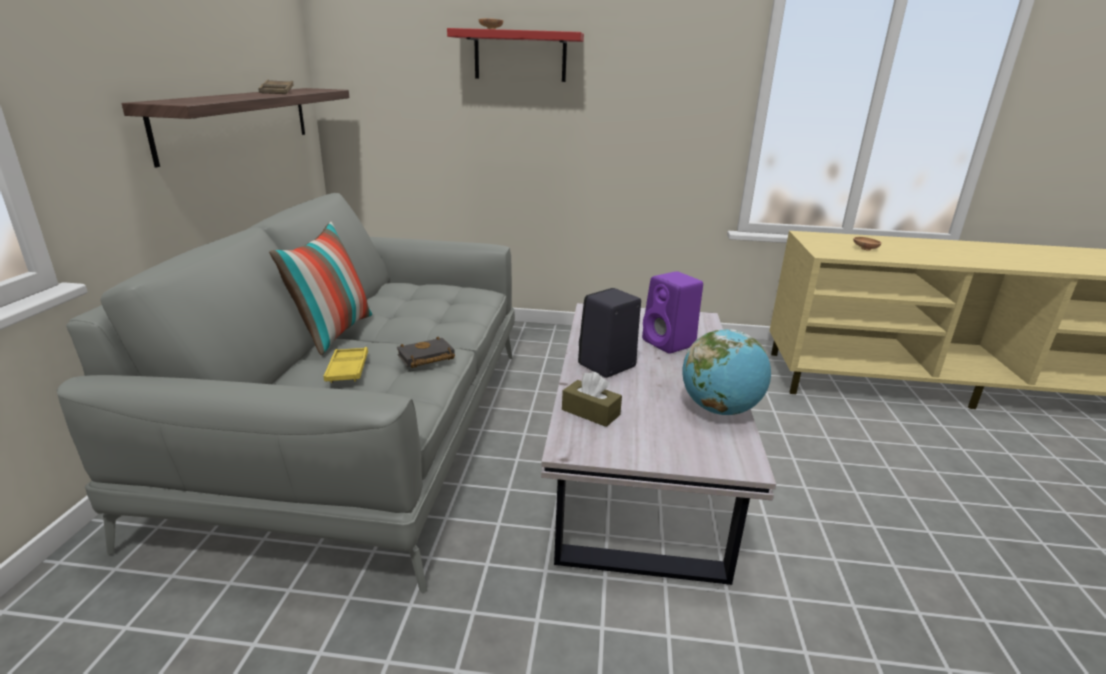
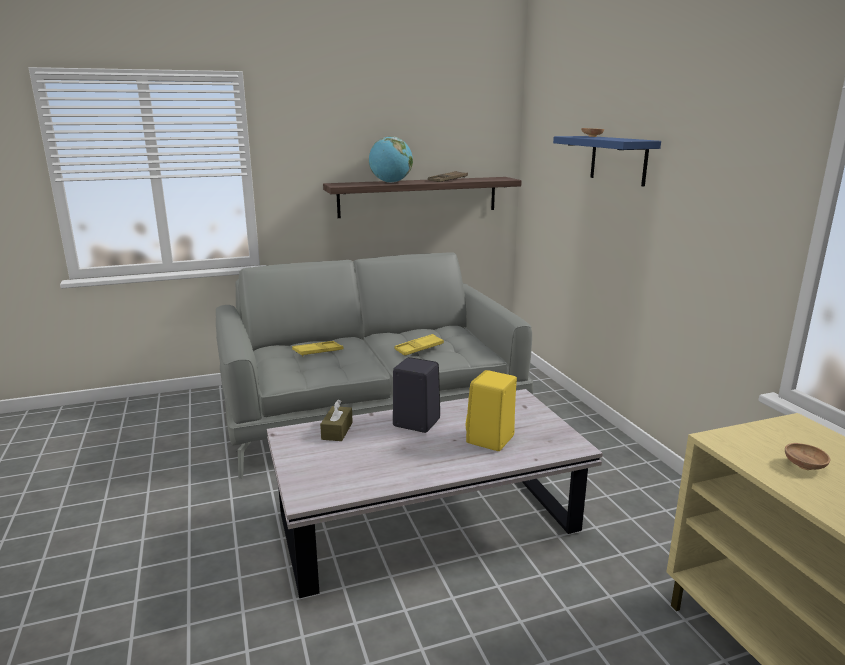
camera: 65 degrees right, 5 degrees down
(333, 332) = (362, 336): pillow -> none
(425, 358) = (351, 364): black book -> none
(431, 313) = (419, 348): none -> yellow tray
(520, 56) = (618, 160): red shelf -> blue shelf
(670, 343) = (490, 440): purple speaker -> yellow speaker
(720, 409) = (384, 479): globe -> globe (391, 182)

